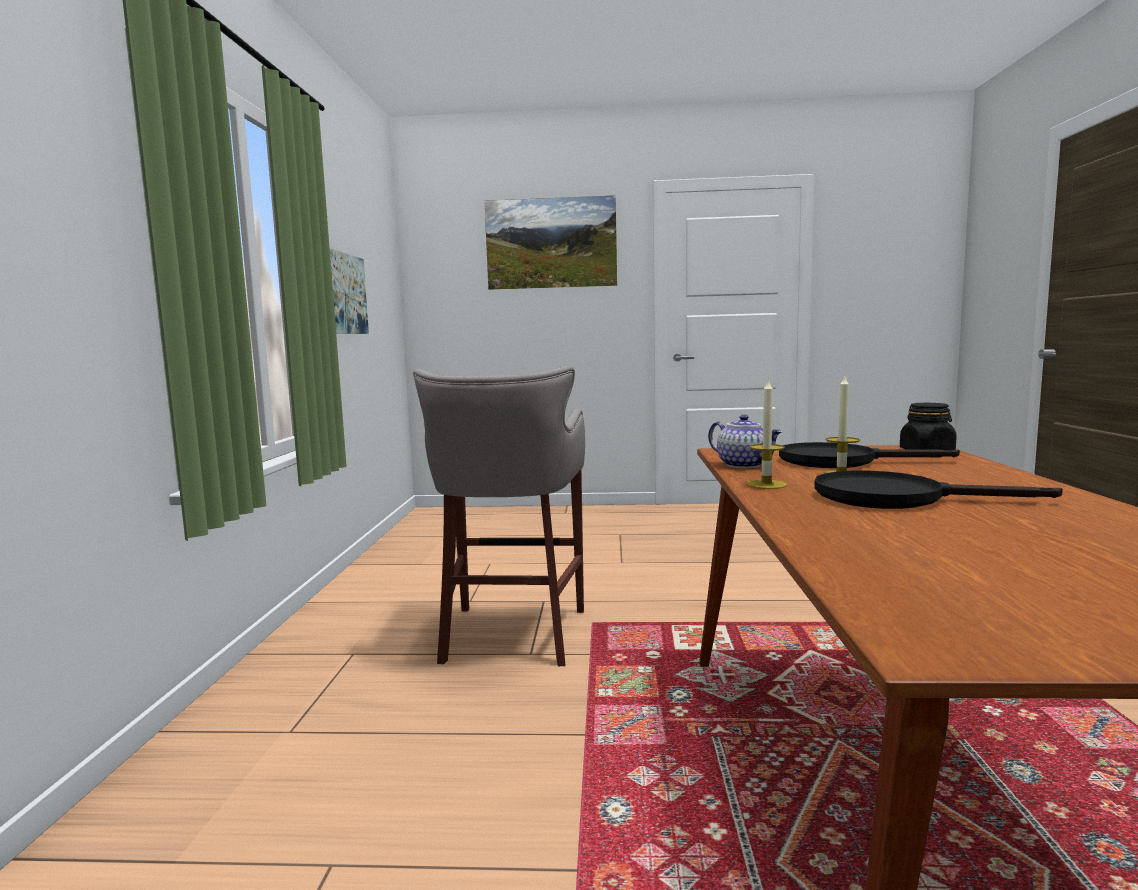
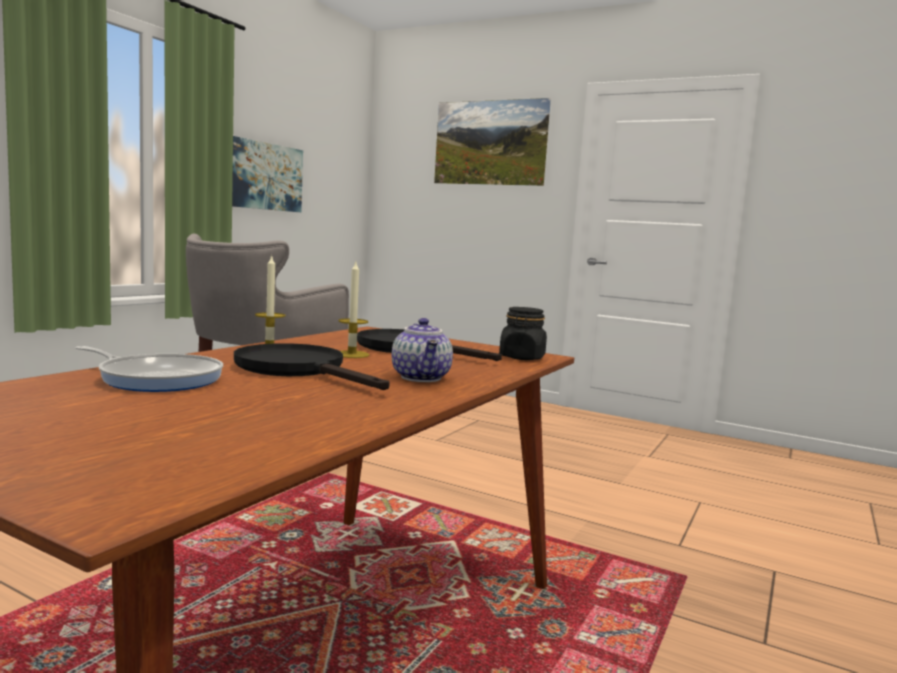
camera: 25 degrees right, 0 degrees up
(744, 465) = (329, 338): teapot -> teapot (422, 378)
(877, 534) = (157, 379): none -> frying pan

